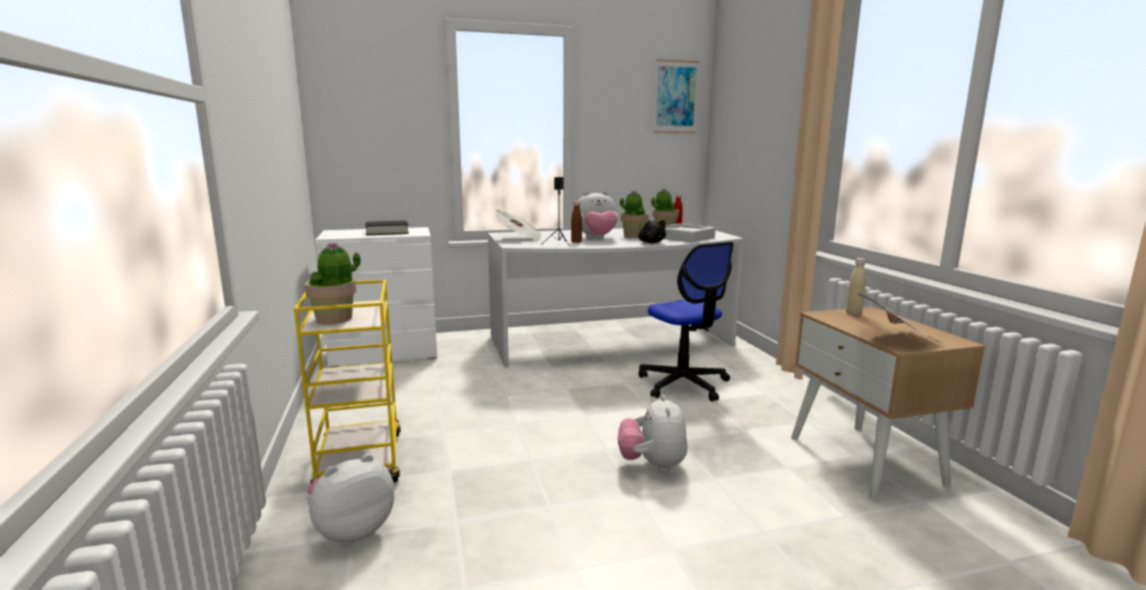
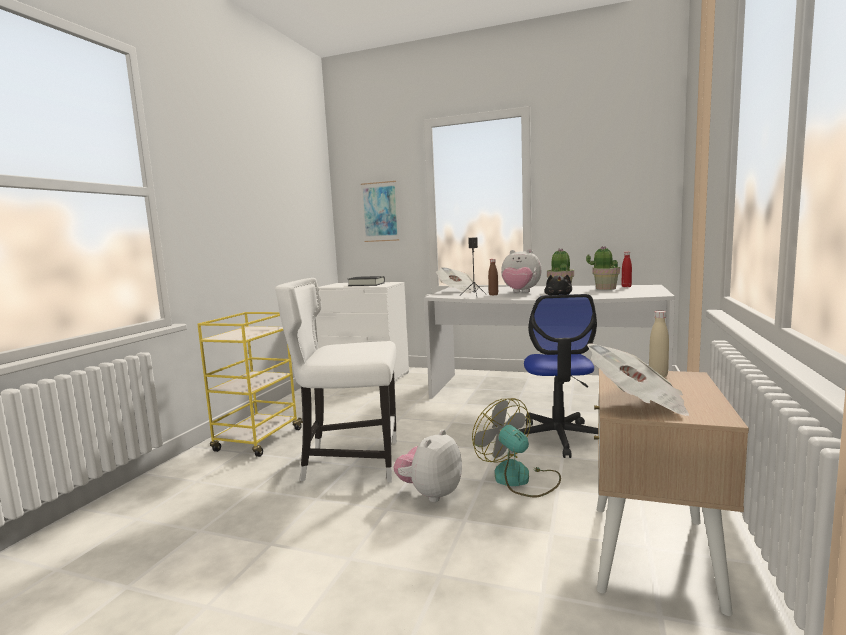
camera: 35 degrees right, 5 degrees down
(335, 319) = (233, 334): potted plant -> none
(352, 531) = (200, 478): plush toy -> none
(523, 457) = (349, 462): none -> white chair
(675, 97) = (640, 155): picture -> picture (380, 212)
(685, 237) = (607, 294): grey tray -> none
(705, 429) = (519, 479): none -> fan

